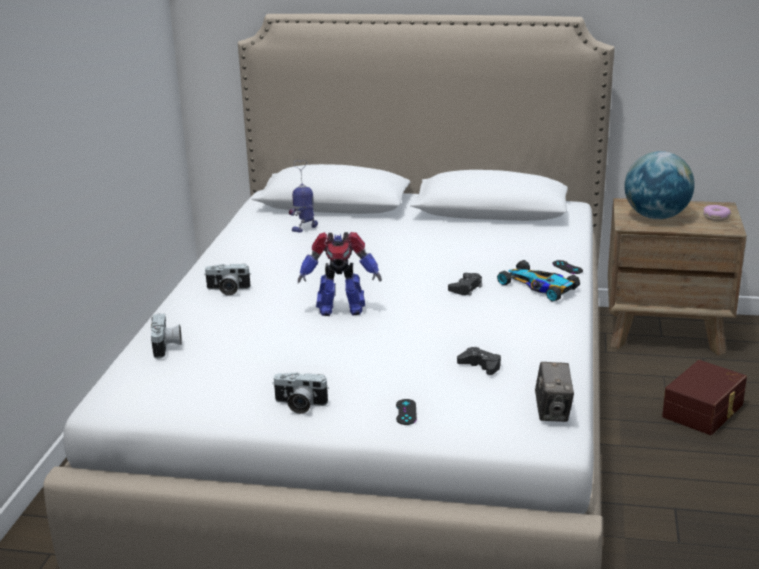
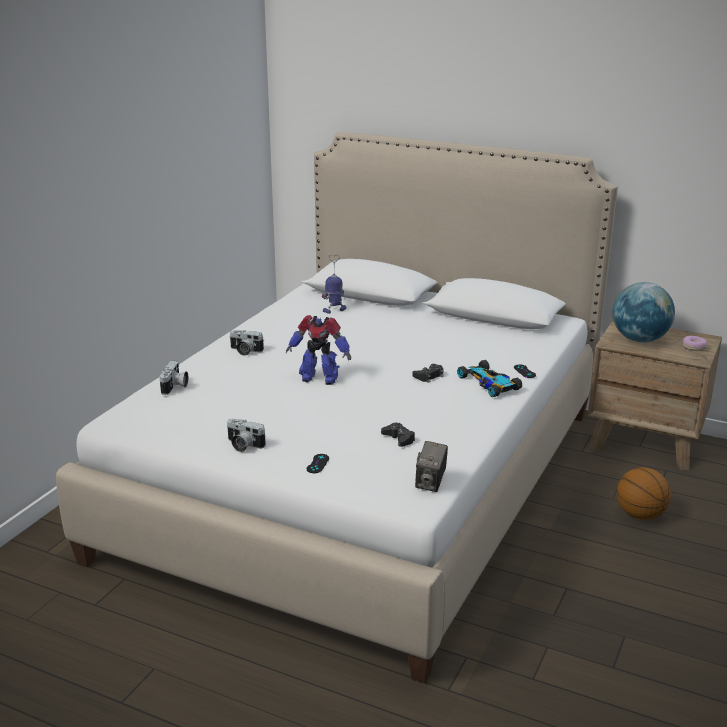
camera: 15 degrees right, 0 degrees up
(704, 411) = (640, 515): brown storage box -> basketball

